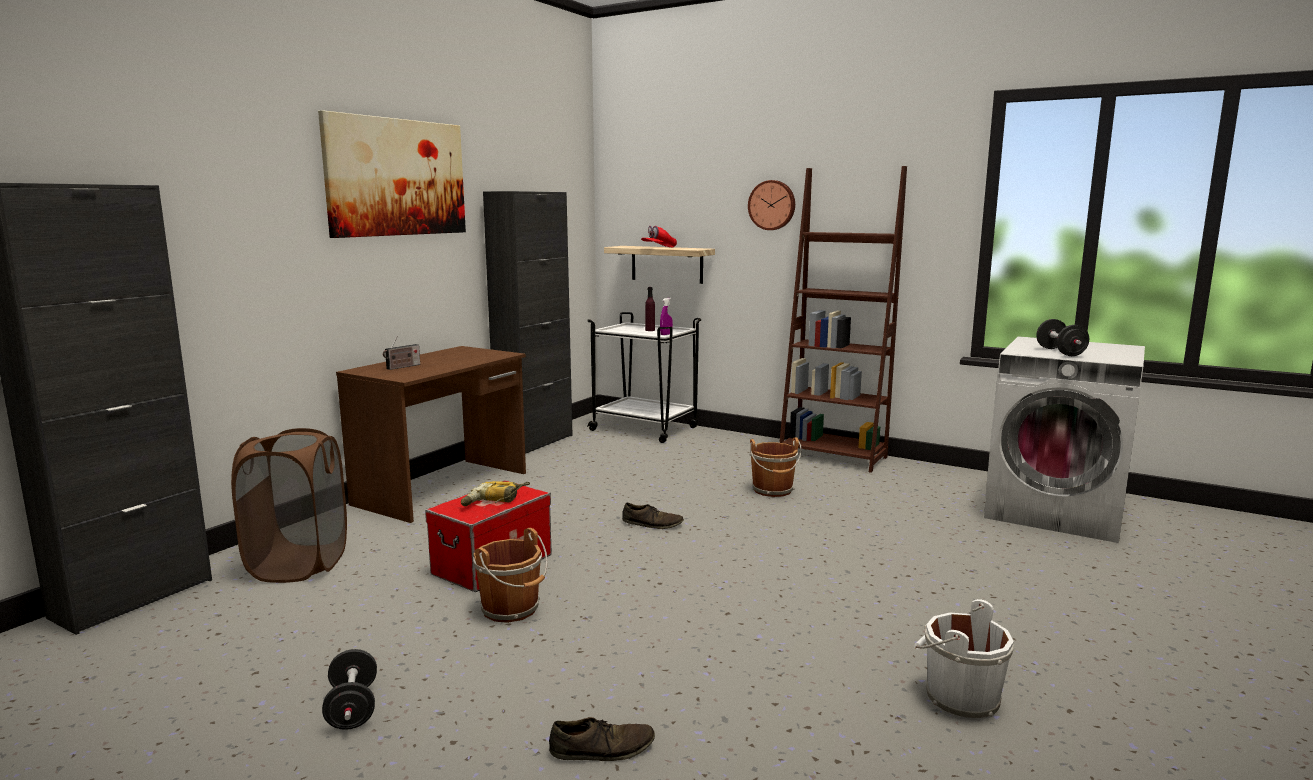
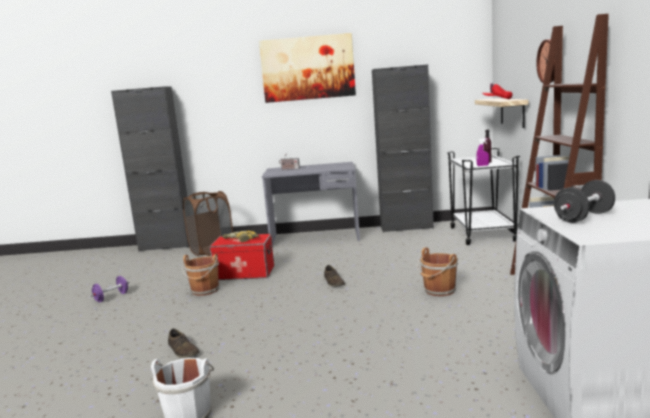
camera: 60 degrees right, 0 degrees up
(352, 708) = (111, 297): black dumbbell -> purple dumbbell
(444, 488) = (315, 238): brown desk -> grey desk
(602, 749) = (100, 343): brown shoe -> brown shoe (183, 350)

